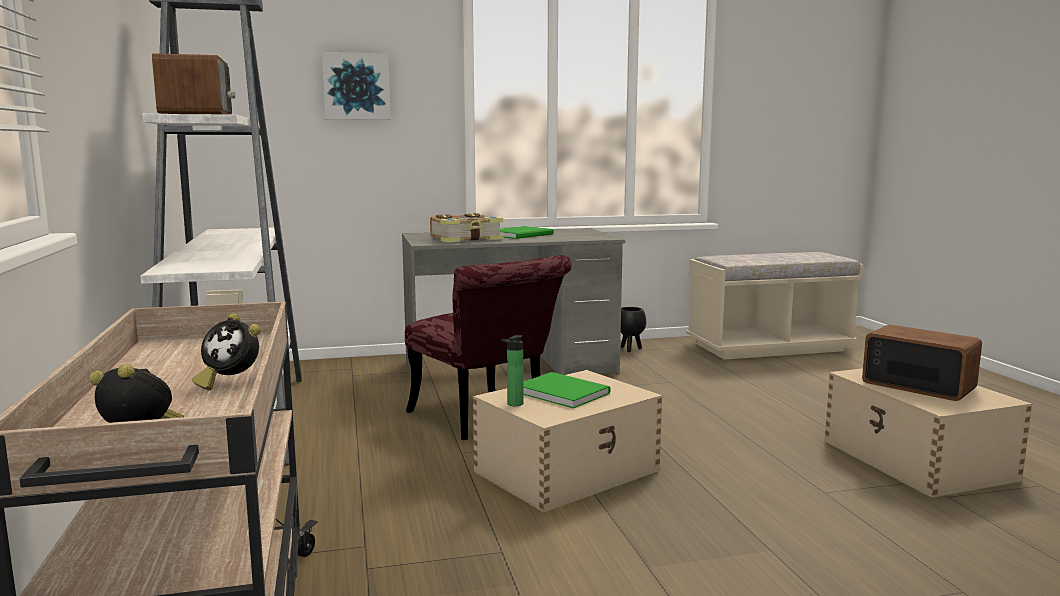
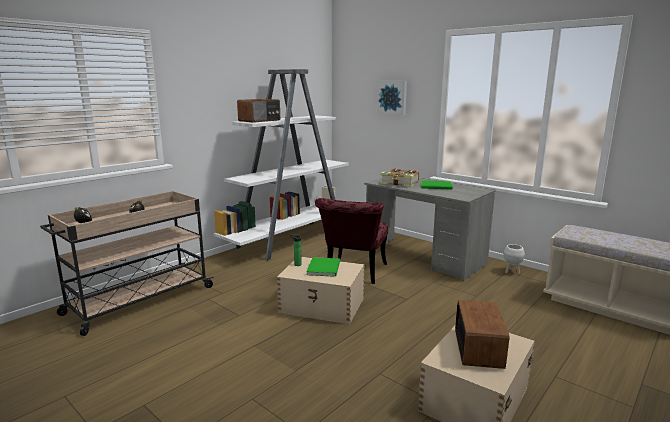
camera: 55 degrees right, 5 degrees up
(630, 349) = (512, 272): black planter -> white planter

